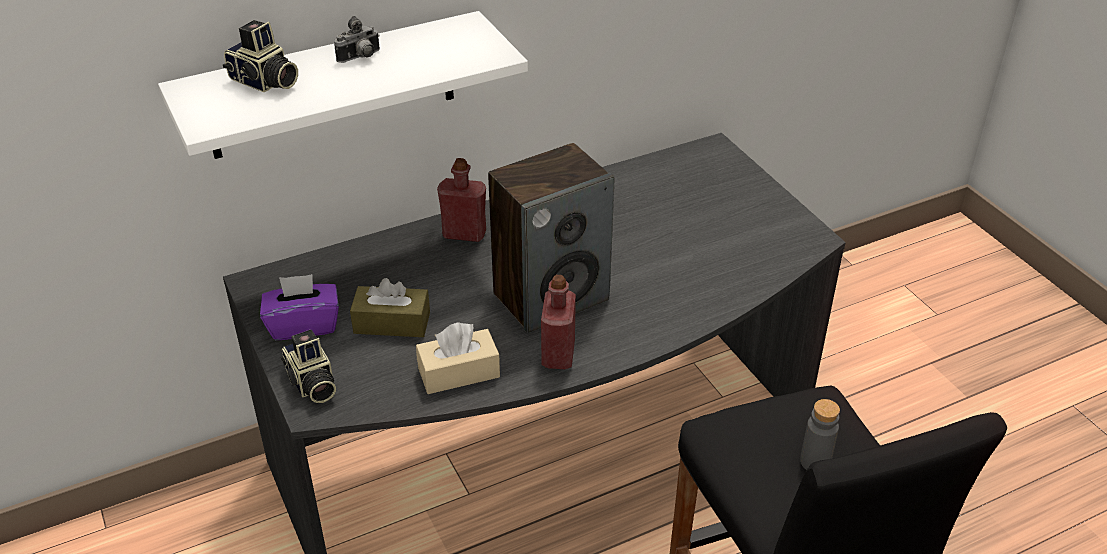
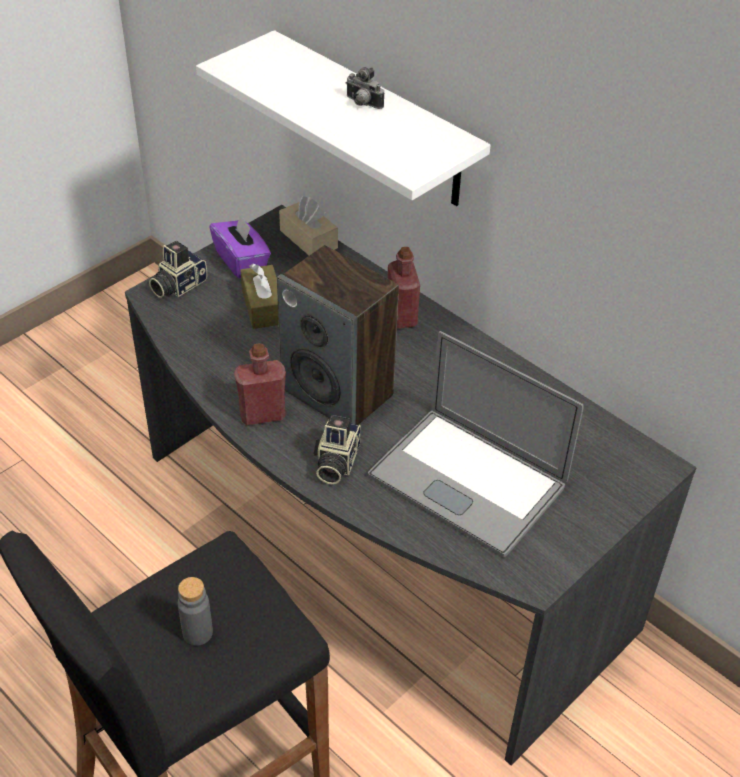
camera: 70 degrees right, 5 degrees up
(264, 82) = (297, 71): camera -> camera (335, 462)
(459, 372) = (218, 360): beige tissue box -> beige tissue box (308, 239)
(695, 246) = (467, 480): none -> laptop

